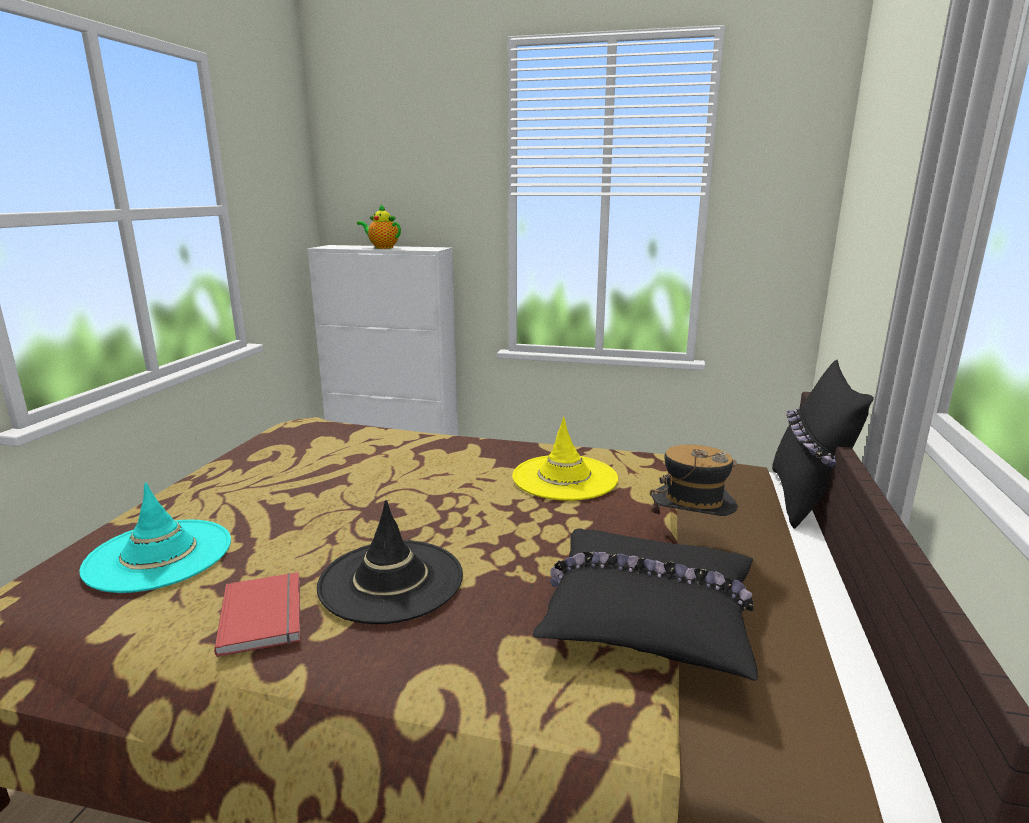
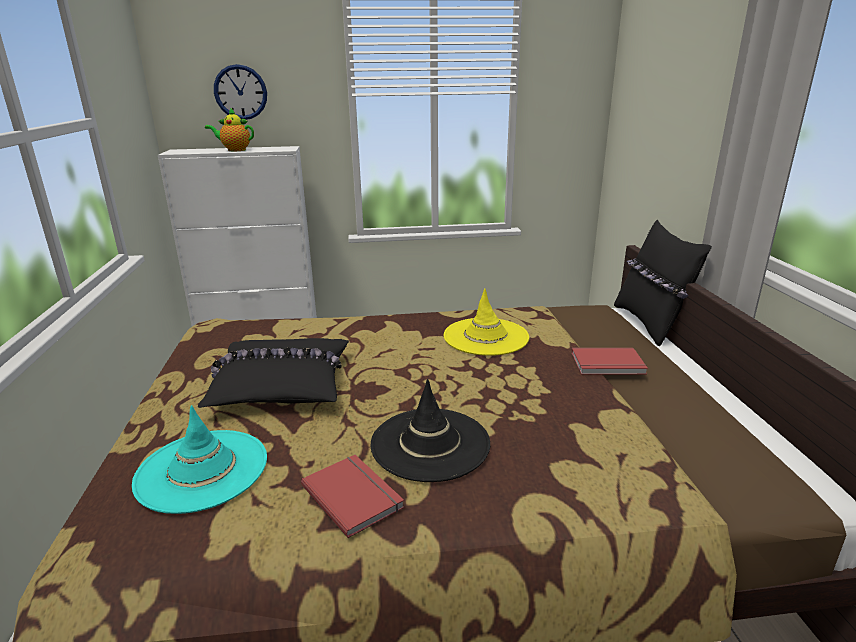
camera: 20 degrees left, 5 degrees up
(399, 189) = (240, 92): none -> wall clock
(647, 615) = (628, 426): black pillow -> black pillow (281, 385)
(690, 536) = (608, 364): hat -> red book

